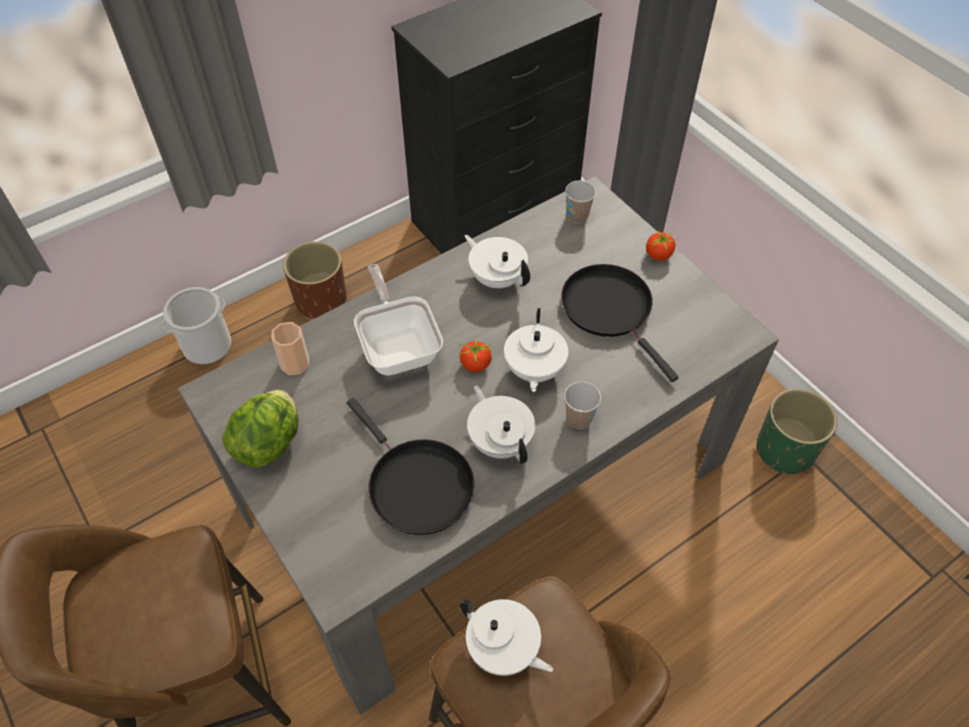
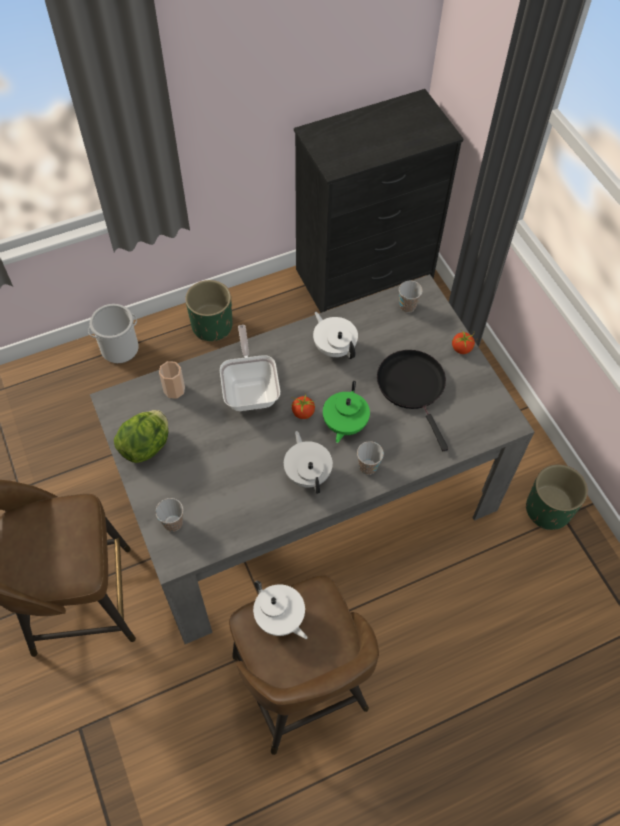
camera: 10 degrees right, 5 degrees up
(321, 301) = (212, 326): brown planter -> green planter
(327, 542) = (173, 523): none -> cup
(416, 485) = (242, 494): black frying pan -> none
(533, 370) = (344, 424): white teapot -> green teapot

